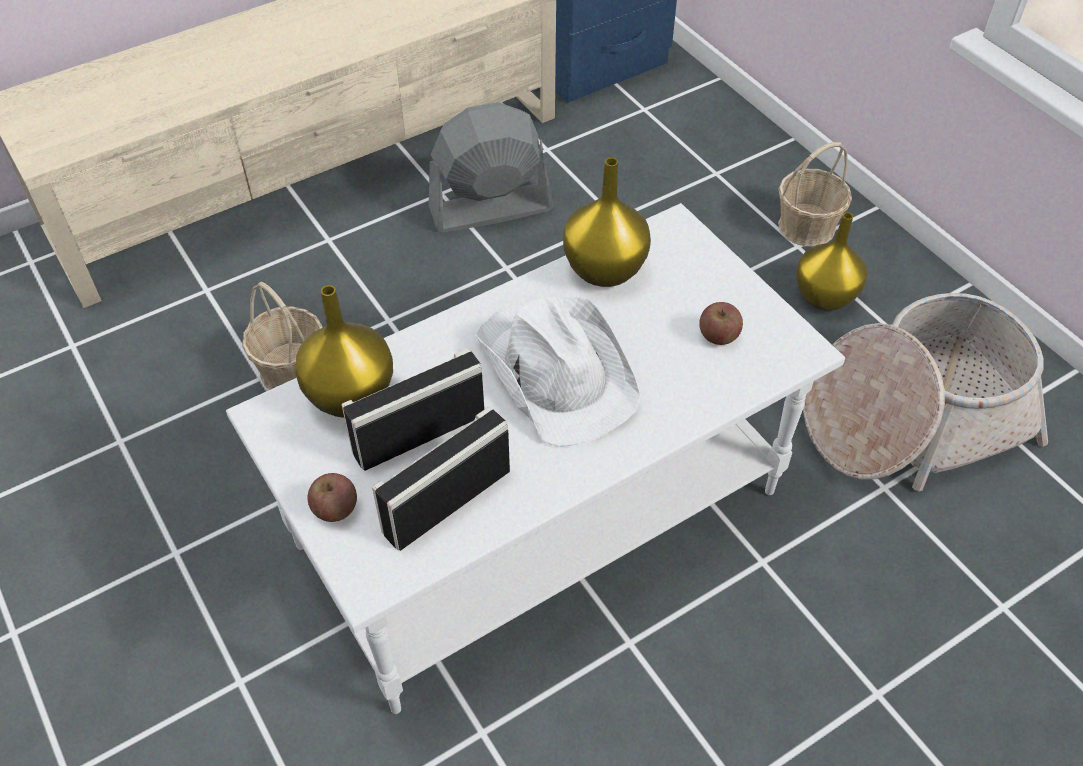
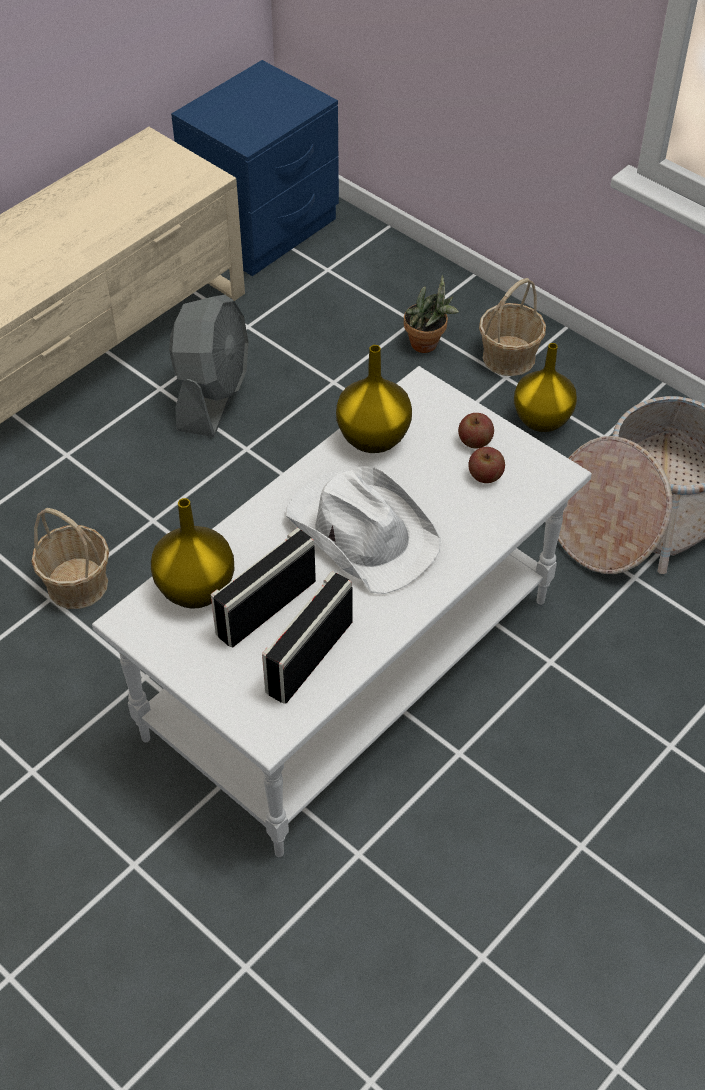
camera: 15 degrees left, 0 degrees up
(335, 509) = (219, 683): apple -> apple (475, 441)
(490, 208) = (212, 394): grey fan -> grey fan turned 135 degrees clockwise
(724, 200) = (428, 345): none -> potted plant

